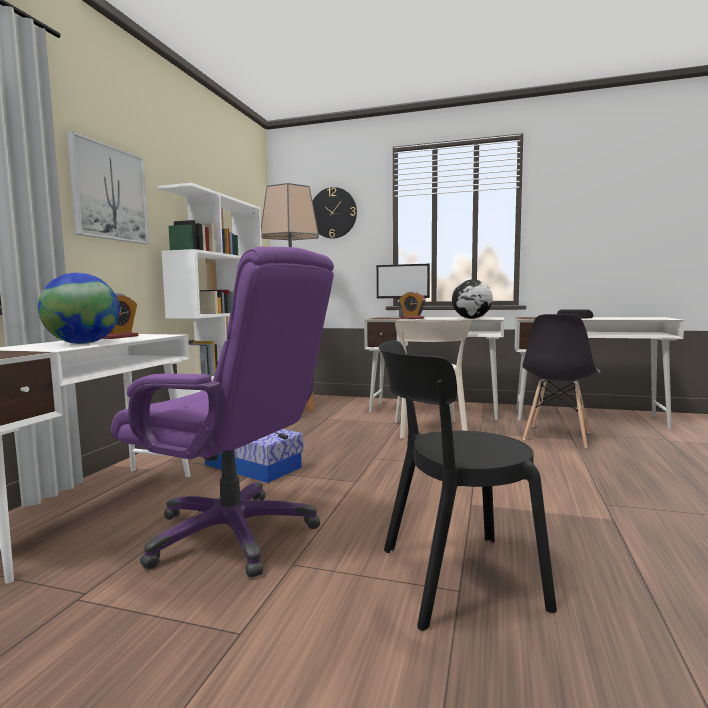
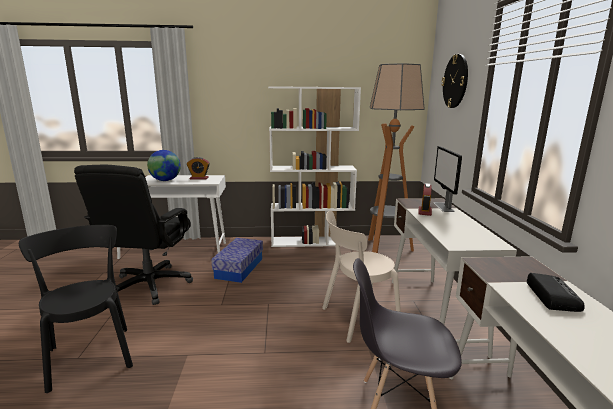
camera: 70 degrees right, 10 degrees up
(109, 193) = (235, 97): picture -> none
(233, 534) = (149, 286): purple office chair -> black office chair
(471, 318) = (450, 234): globe -> none

